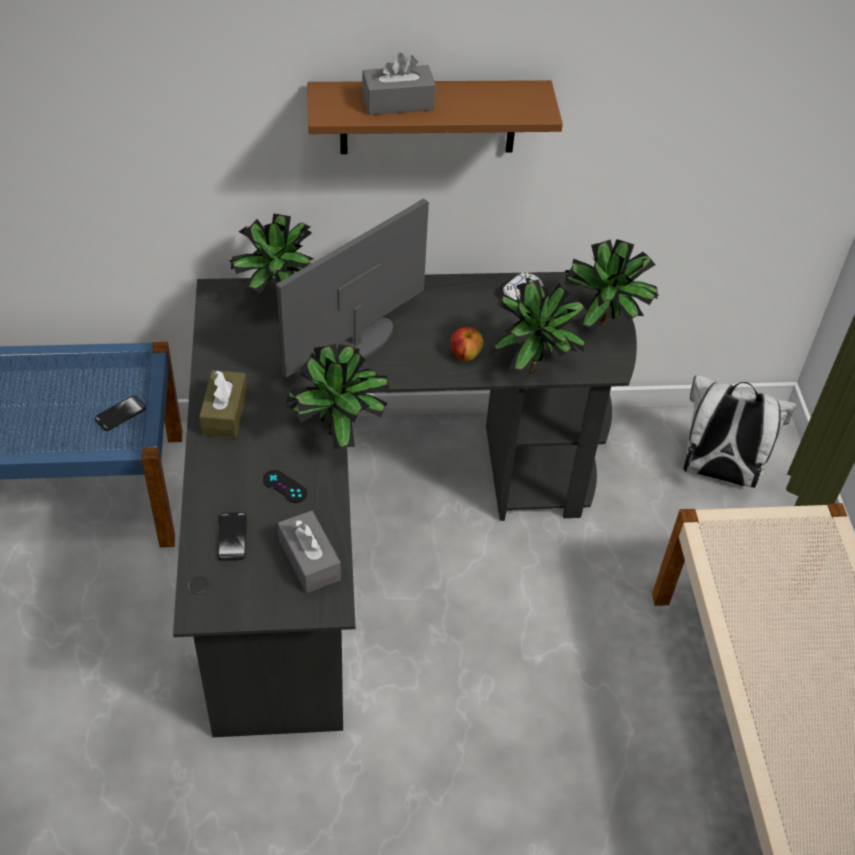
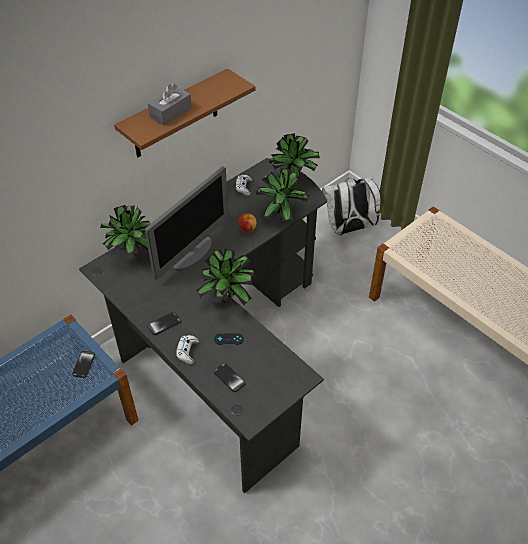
camera: 35 degrees left, 0 degrees up
(216, 467) = (187, 351): none -> white game controller
(225, 413) = (164, 324): brown tissue box -> phone
(309, 560) = (274, 364): grey tissue box -> none
(356, 344) = (192, 253): monitor -> monitor turned 150 degrees counterclockwise

